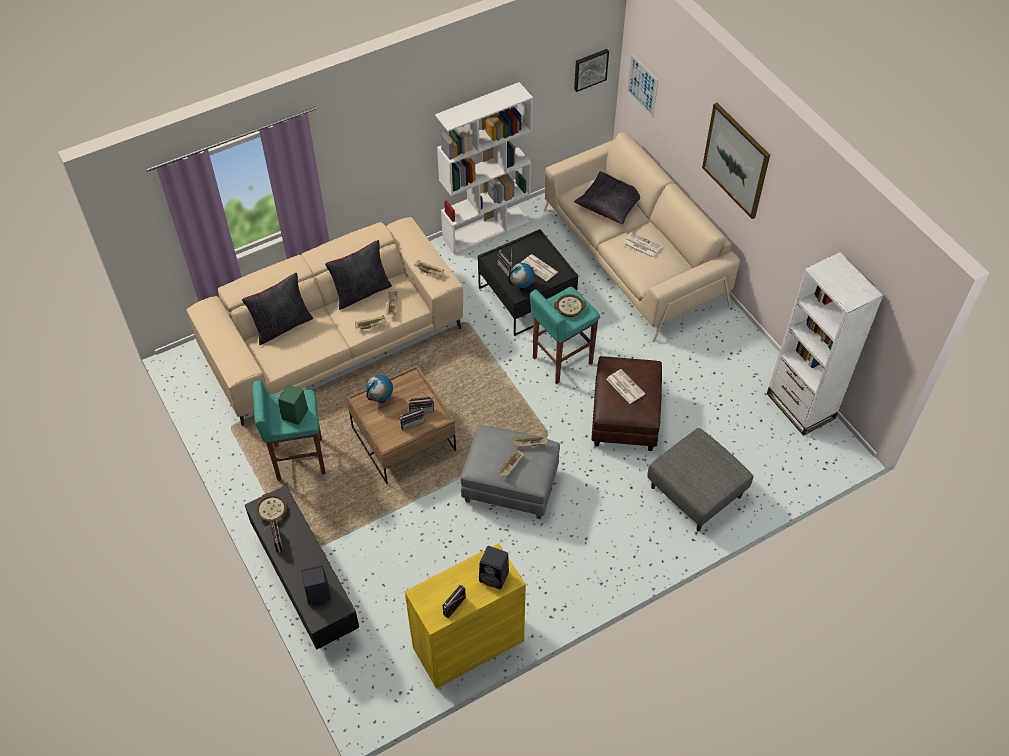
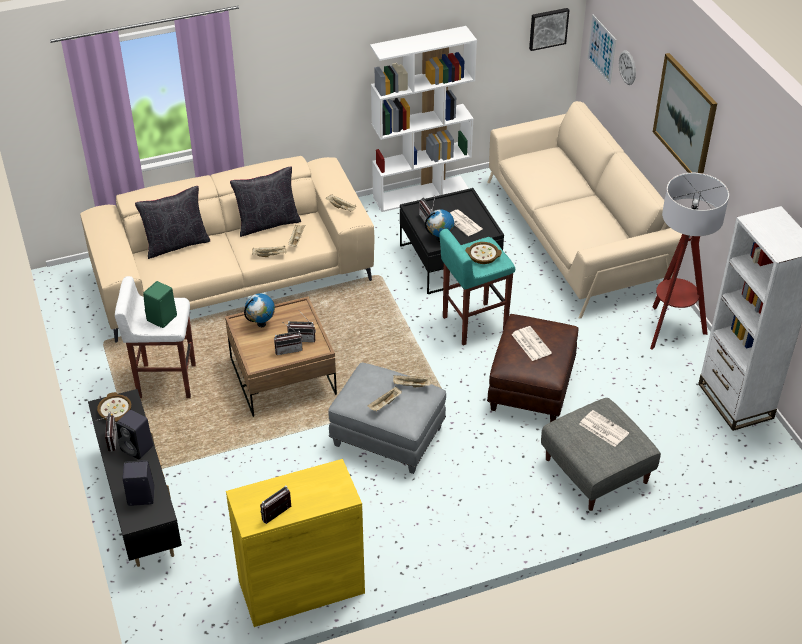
camera: 10 degrees right, 10 degrees down
(299, 459) = (166, 381): turquoise stool -> white stool
(495, 577) = (329, 491): black speaker -> black speaker (138, 448)
(610, 204) = (554, 172): black pillow -> none
(641, 246) = (579, 214): newspaper -> newspaper (603, 428)
(671, 106) = (627, 67): none -> wall clock
(733, 342) = (670, 329): none -> floor lamp

